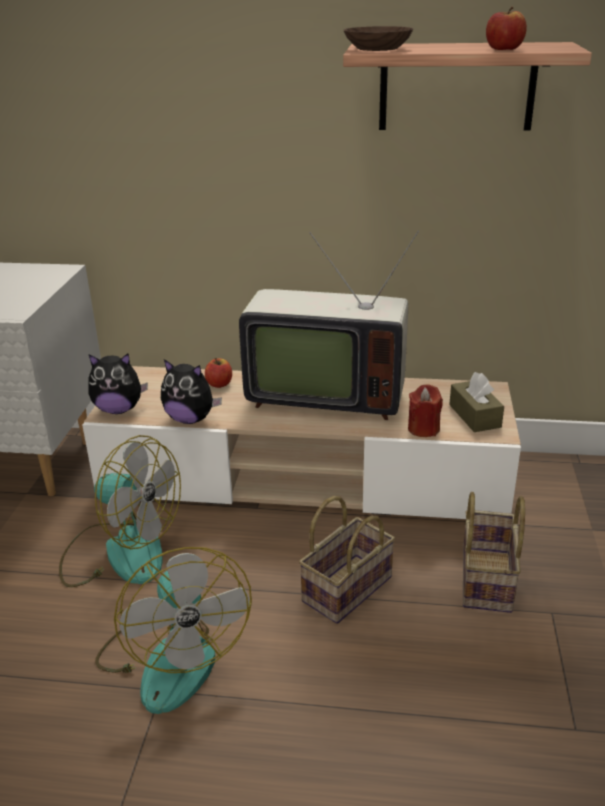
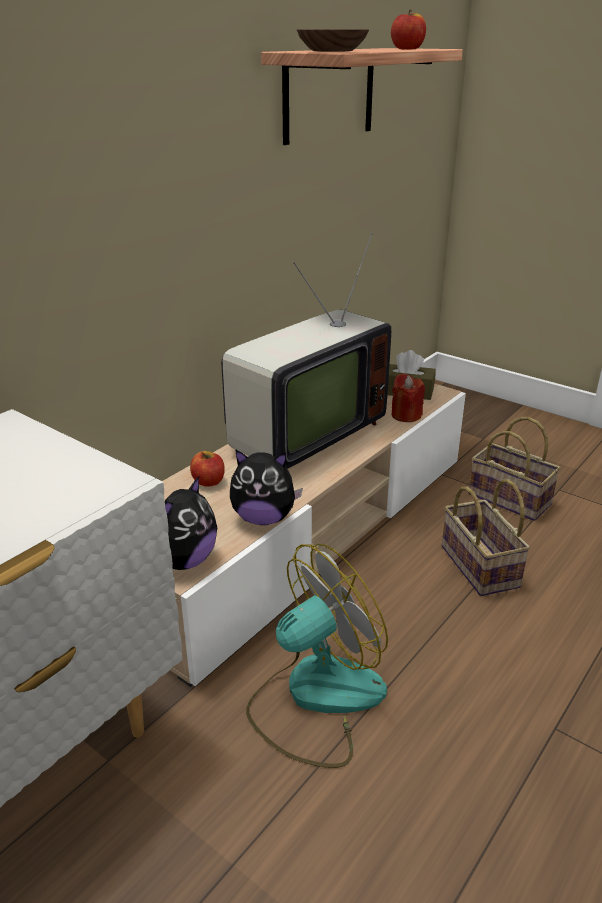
camera: 60 degrees left, 0 degrees up
(172, 656) = (512, 705): fan -> none
(191, 419) = (264, 518): plush toy -> plush toy turned 45 degrees clockwise

